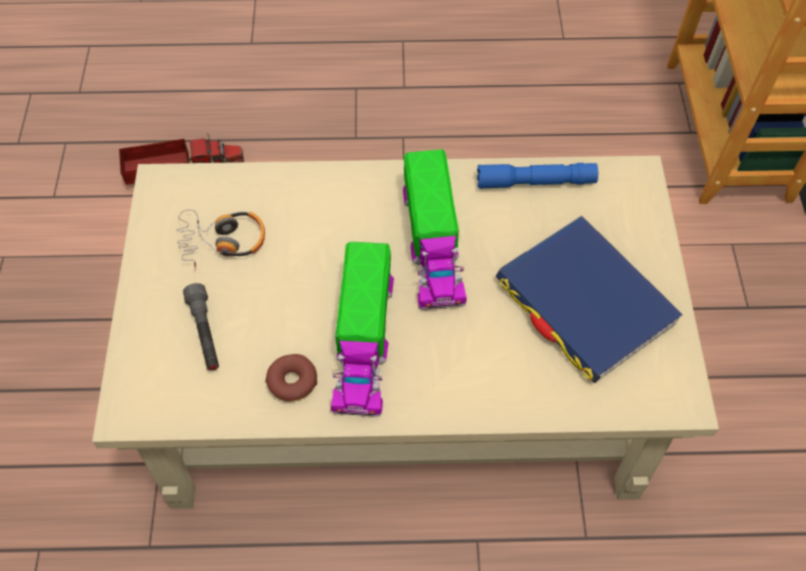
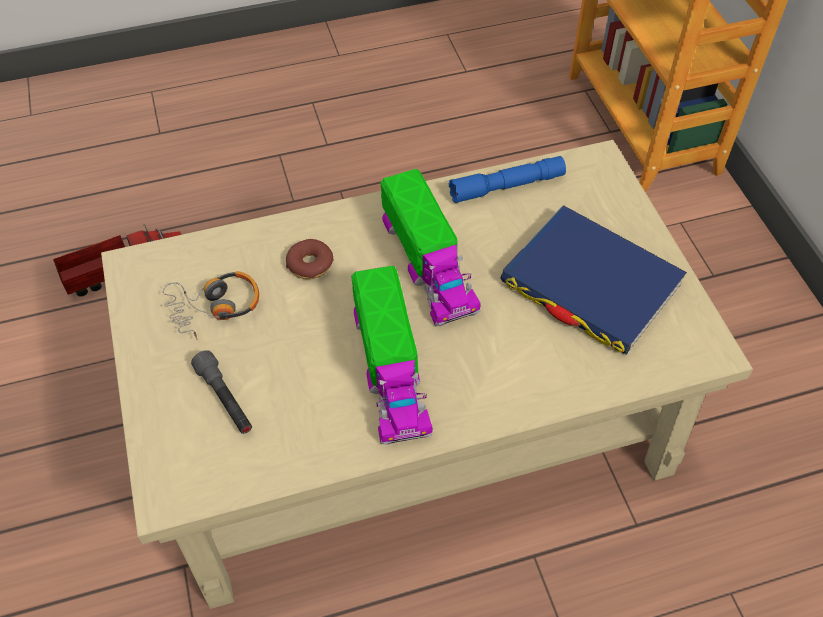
camera: 15 degrees left, 5 degrees down
(292, 381) = (331, 425): donut -> donut (310, 264)

